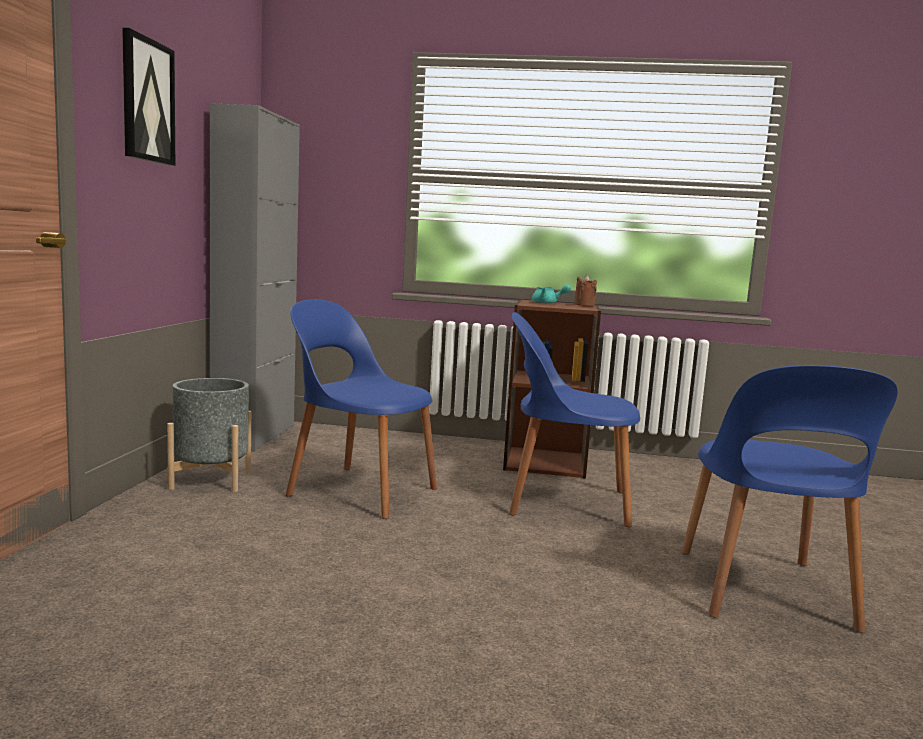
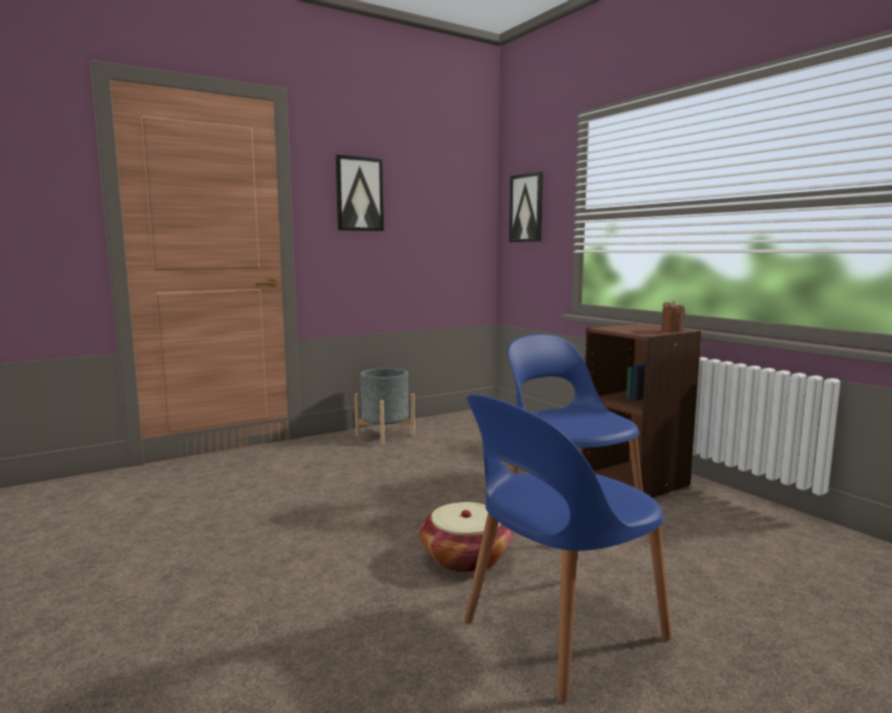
camera: 50 degrees right, 0 degrees up
(254, 436) = (465, 416): grey cabinet -> none
(321, 157) = (527, 208): none -> picture
(359, 490) = (445, 462): blue chair -> none
(548, 303) = (640, 327): turquoise teapot -> none
(595, 570) = (466, 558): none -> basket

